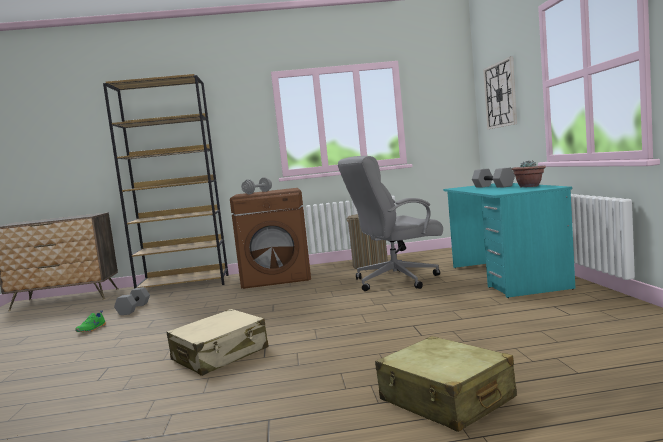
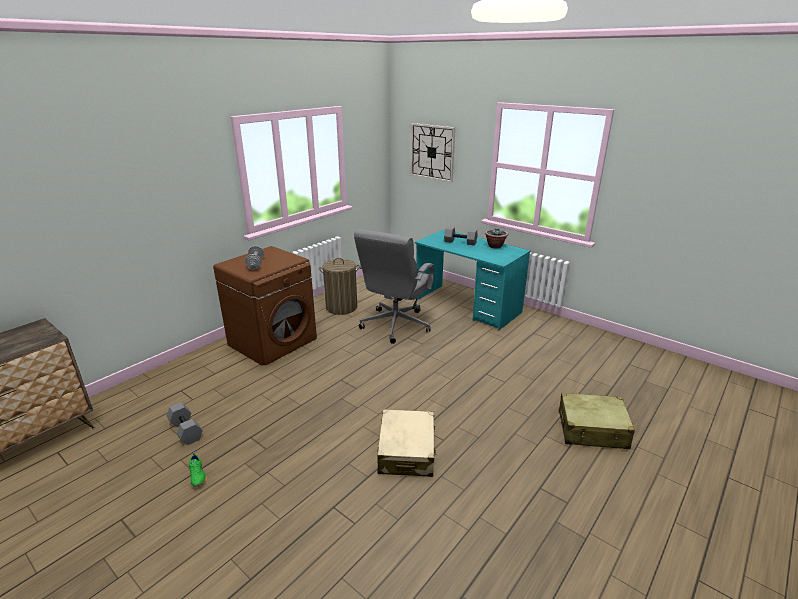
camera: 45 degrees left, 20 degrees up
(185, 285) = (174, 376): brown bookcase -> none

